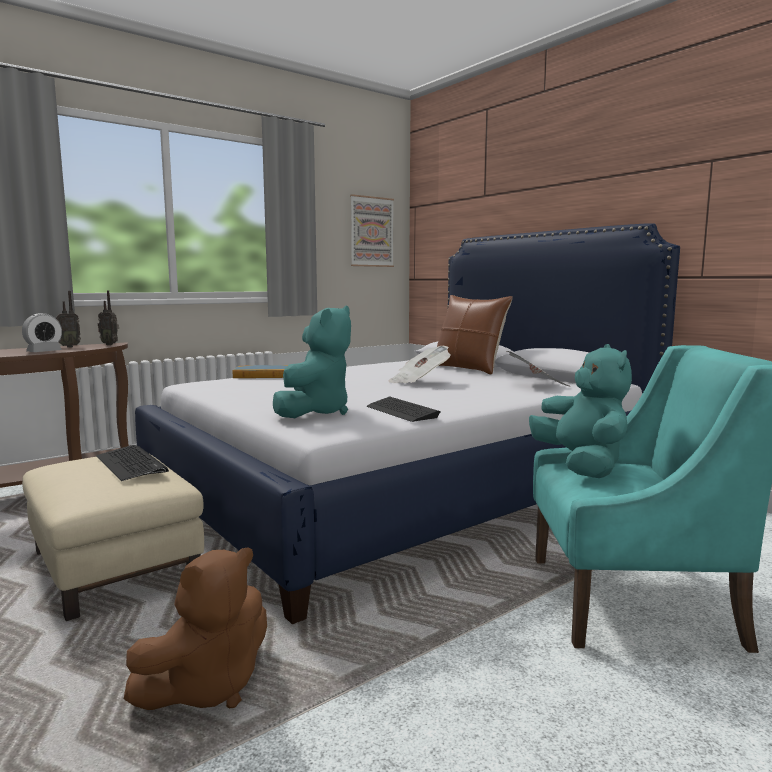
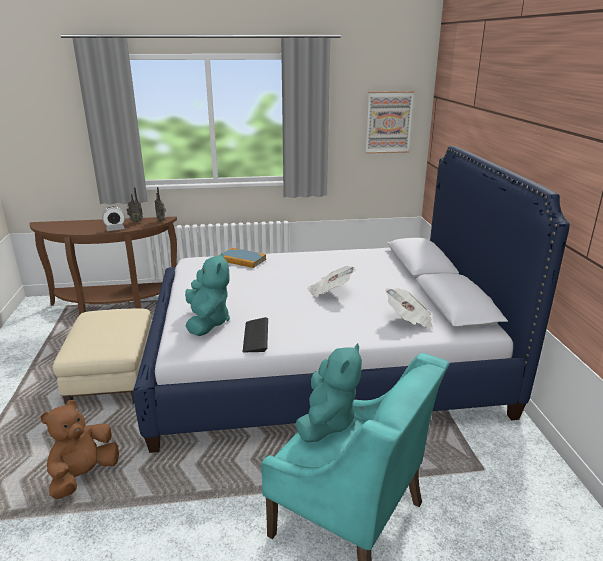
camera: 30 degrees right, 15 degrees up
(131, 464) = (118, 326): keyboard -> none
(208, 686) = (84, 475): brown plush toy -> brown plush toy turned 135 degrees clockwise
(315, 412) = (207, 322): turquoise plush toy -> turquoise plush toy turned 60 degrees counterclockwise
(468, 369) = (402, 276): brown pillow -> none

